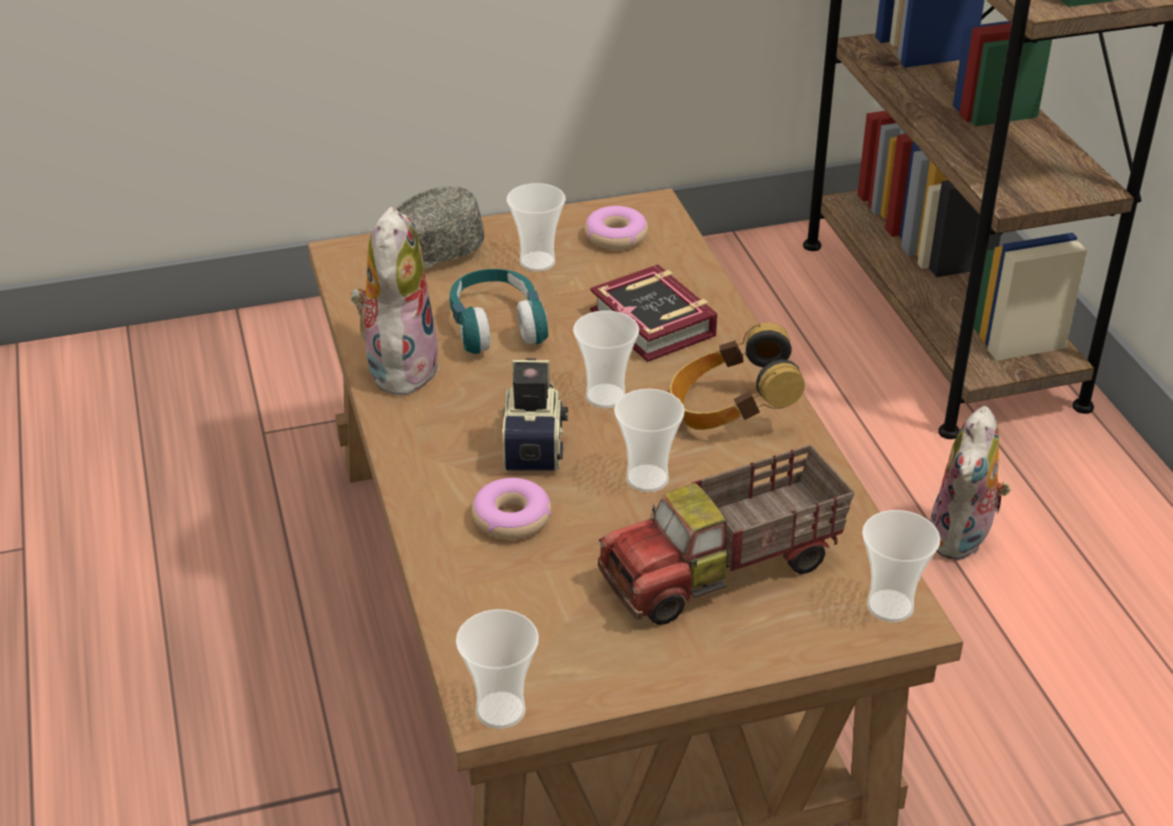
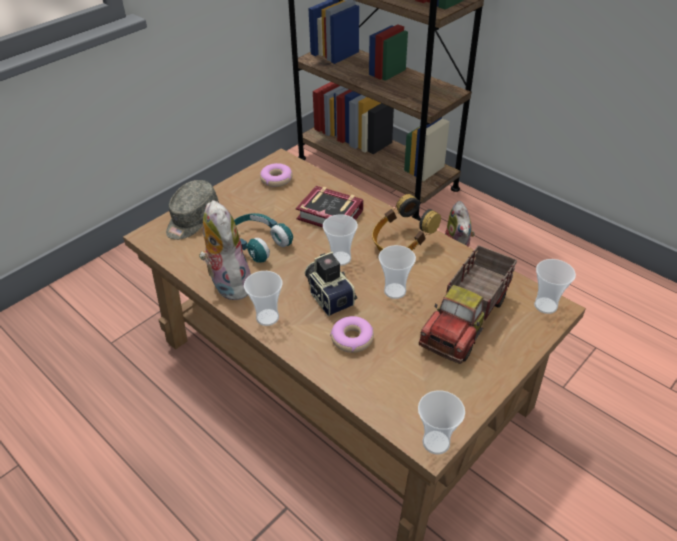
camera: 30 degrees left, 5 degrees up
(537, 262) = (250, 205): cup -> cup (267, 317)

